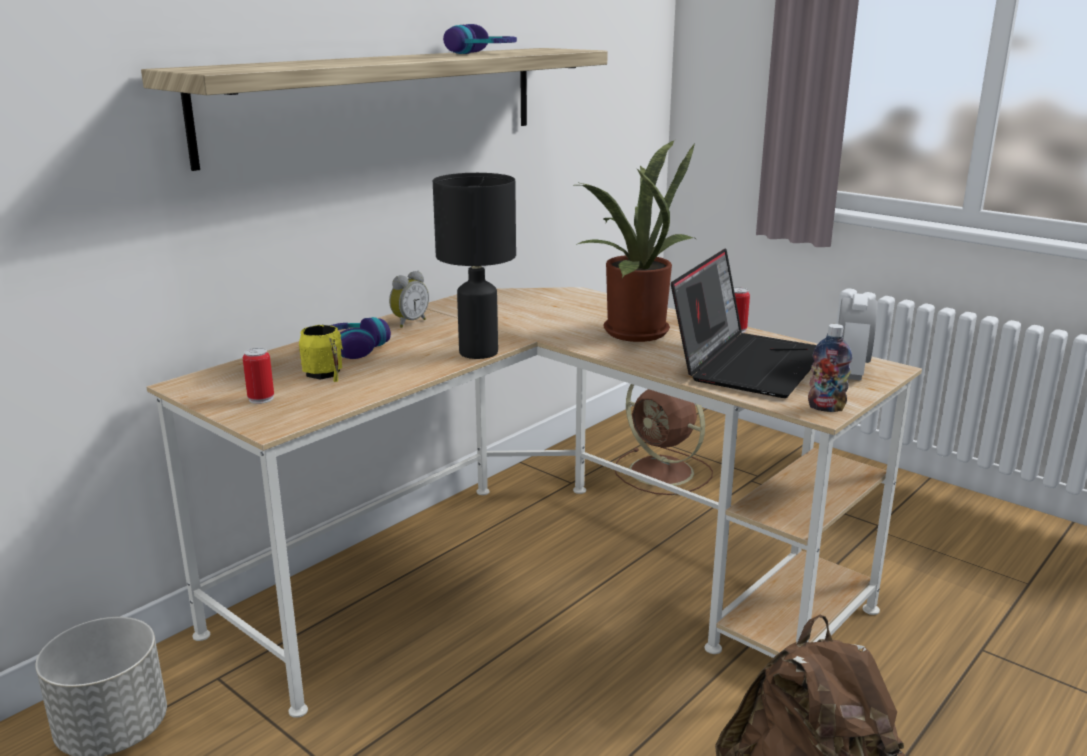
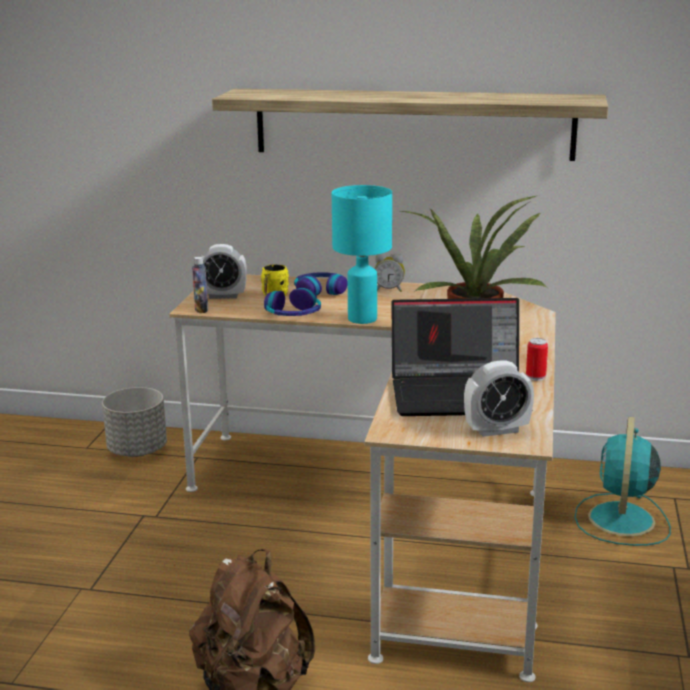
camera: 60 degrees right, 0 degrees up
(261, 398) = (223, 296): can -> alarm clock
(479, 352) = (363, 319): black table lamp -> turquoise table lamp
(482, 53) = (486, 97): headphones -> headphones (293, 314)
(663, 472) = (621, 521): brown fan -> turquoise fan
(826, 408) = (402, 432): bottle -> bottle (201, 310)

